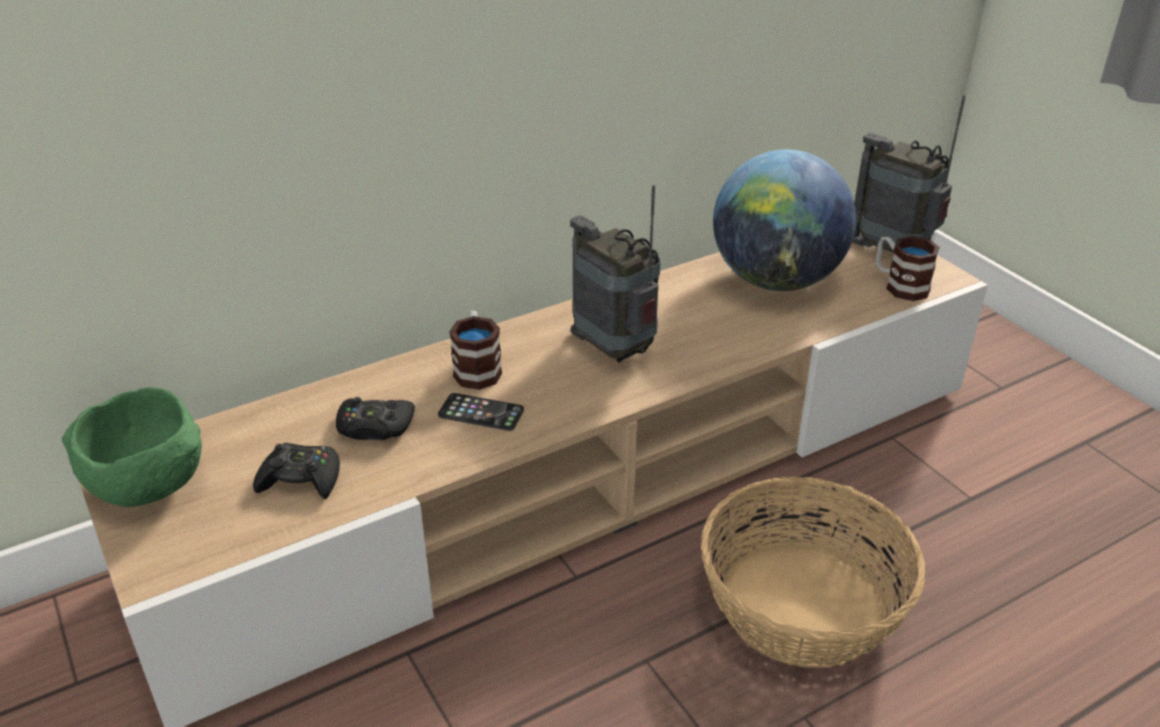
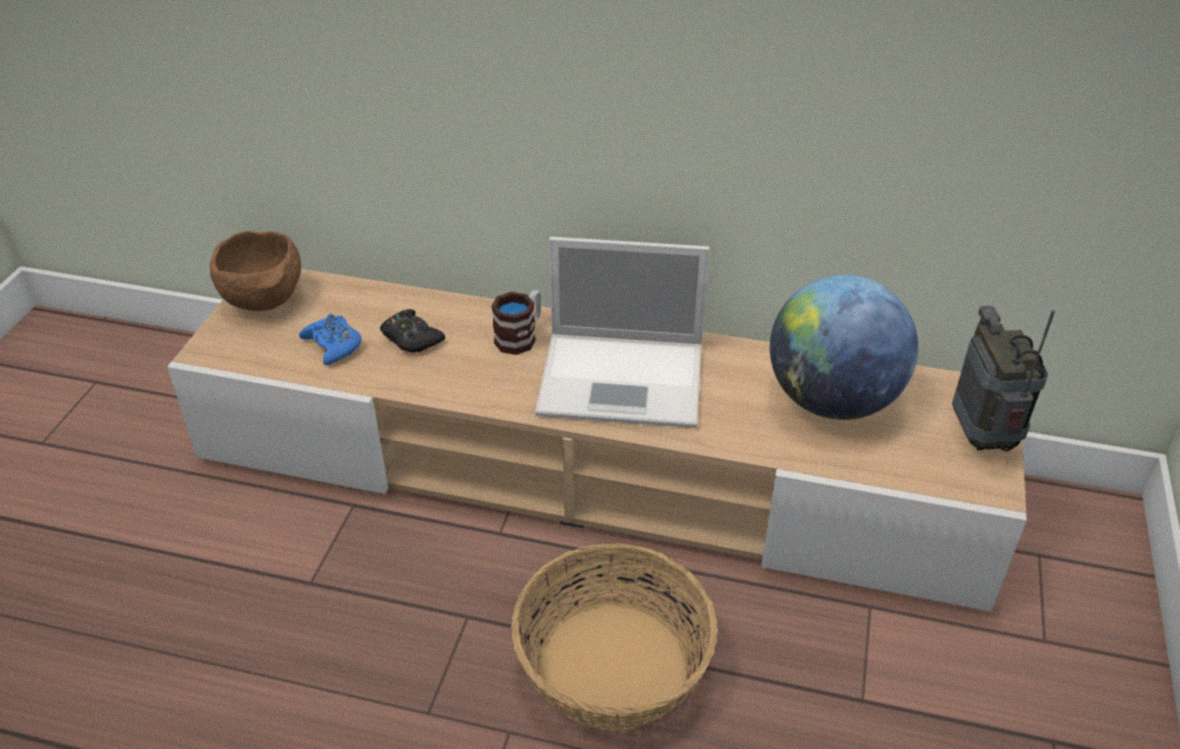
camera: 45 degrees right, 5 degrees up
(153, 486) = (265, 301): green bowl -> brown bowl
(301, 479) = (333, 345): black game controller -> blue game controller
(481, 413) = (479, 368): phone -> none
(615, 350) = (625, 379): radio -> laptop
(899, 285) = (936, 469): mug -> none

